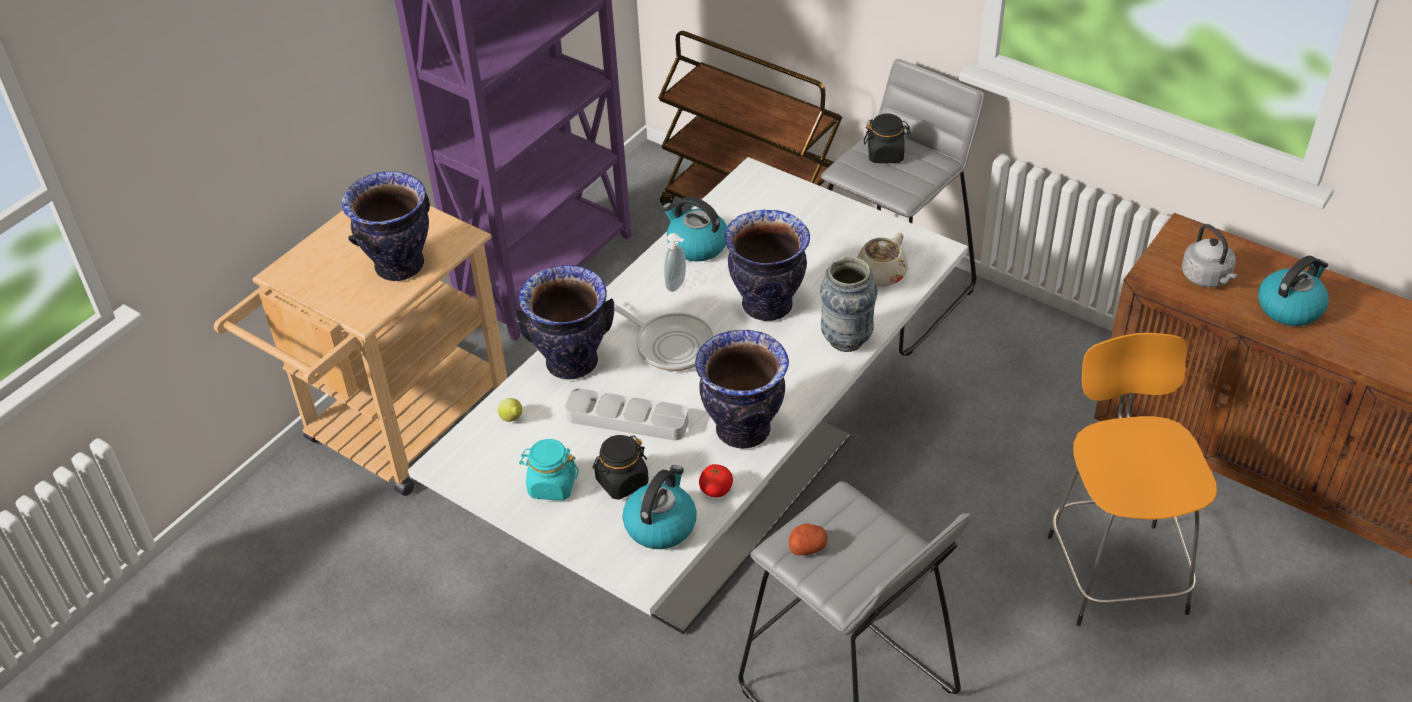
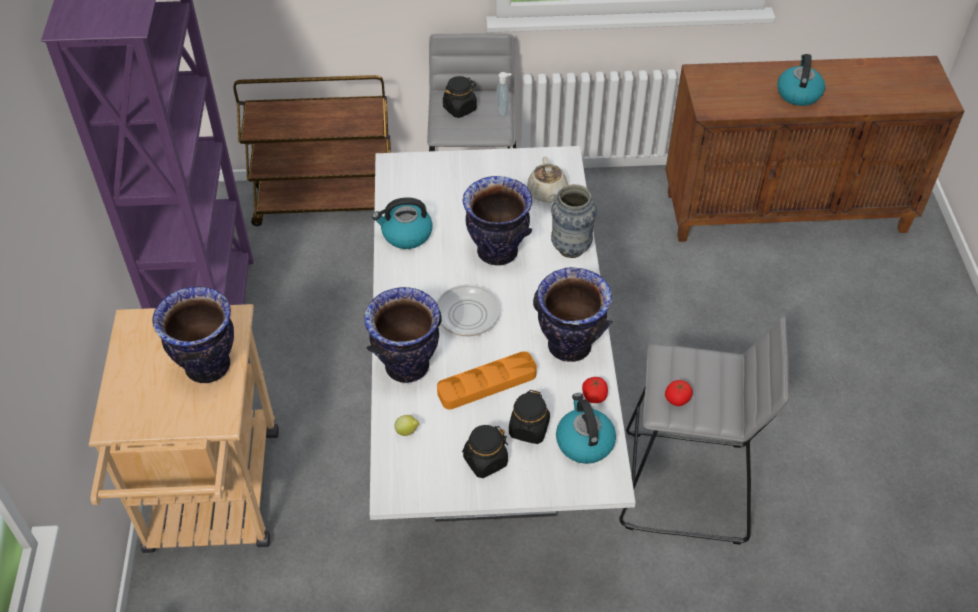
camera: 40 degrees left, 5 degrees up
(552, 485) = (485, 461): turquoise jar -> black jar
(627, 419) = (487, 384): grey tray -> orange tray
(677, 285) = (422, 270): soap dispenser -> soap dispenser (503, 111)
(807, 547) = (677, 399): potato -> tomato
(1115, 569) = (756, 314): orange stool -> none
(1207, 278) = (740, 97): grey kettle -> none

